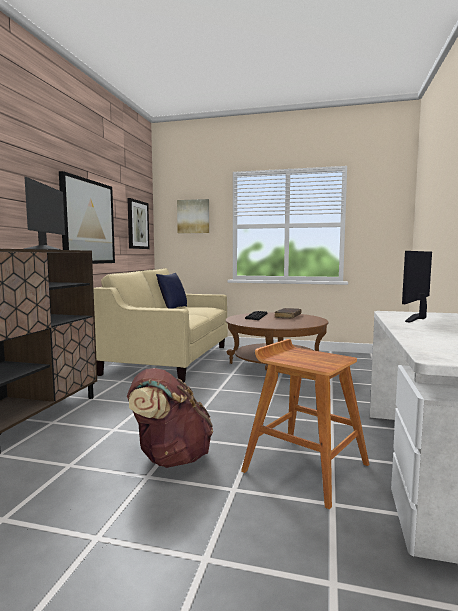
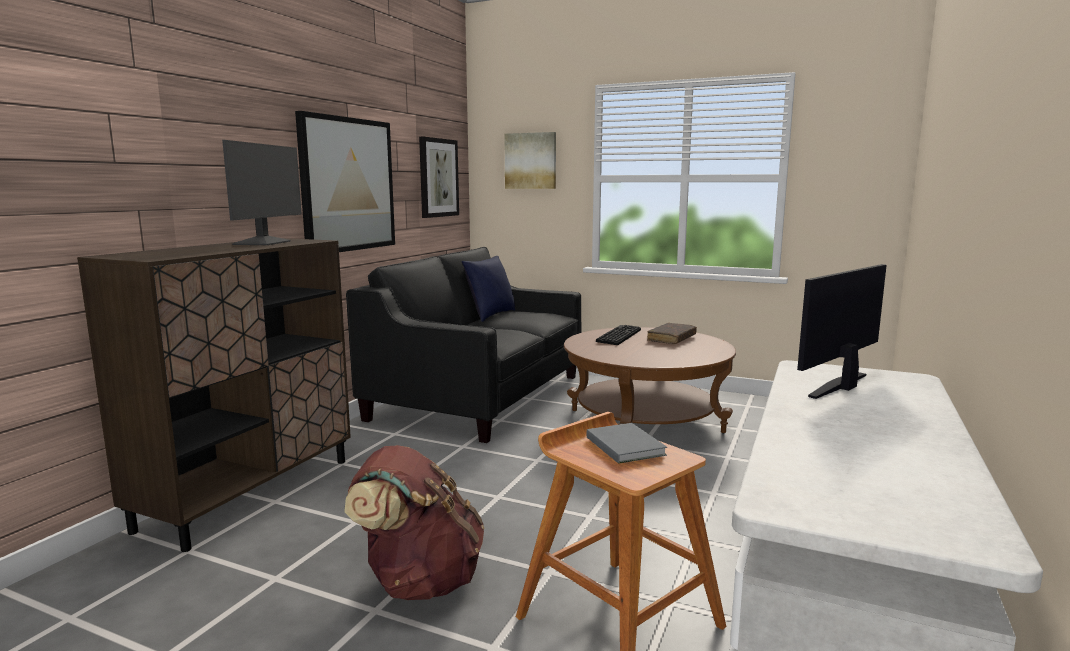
camera: 10 degrees right, 5 degrees up
(169, 359) = (480, 397): beige sofa -> black sofa
(306, 354) = (625, 445): none -> grey book

